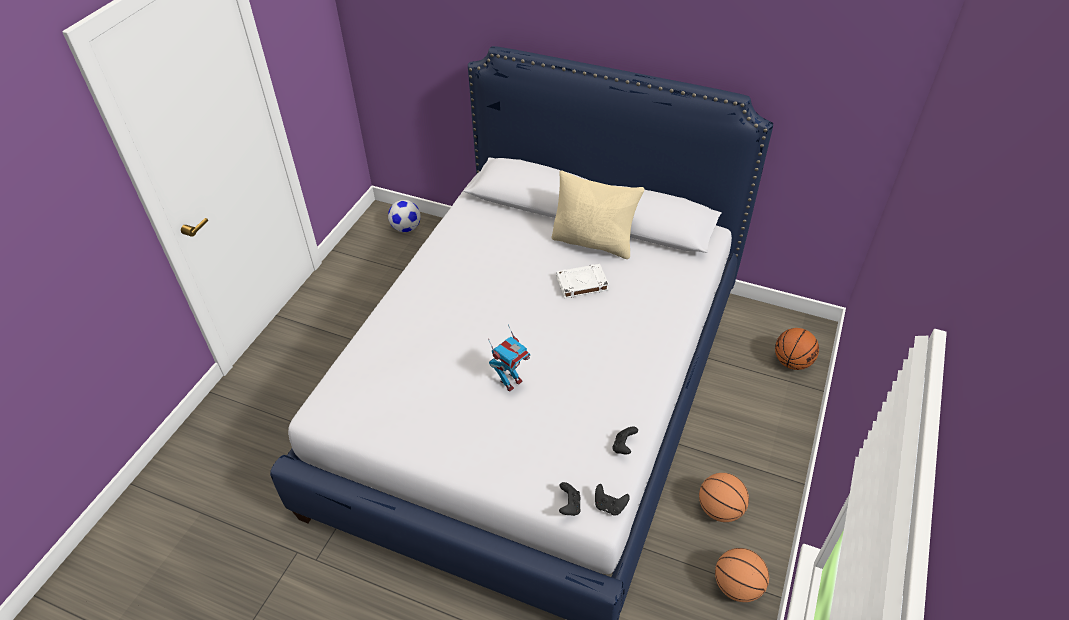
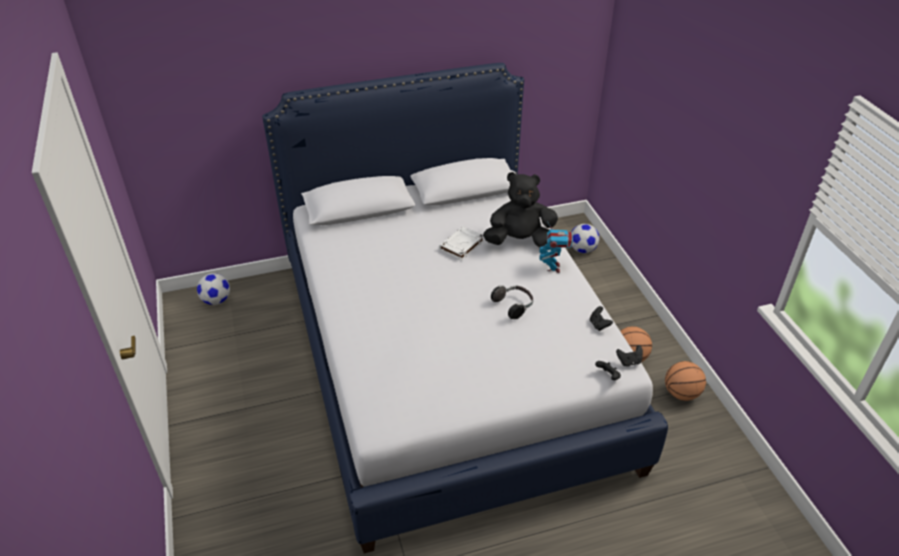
camera: 40 degrees left, 5 degrees down
(510, 382) = (487, 329): toy robot -> toy robot (553, 267)
(561, 374) = (513, 306): none -> headphones
(594, 242) = (439, 216): beige pillow -> none
(645, 310) = (520, 241): none -> black plush toy
(792, 362) = (582, 249): basketball -> football

